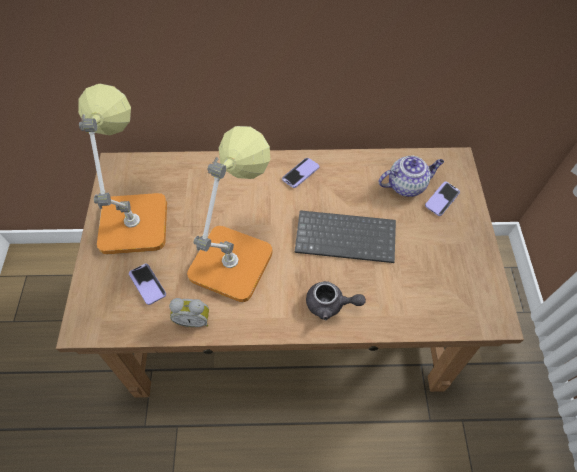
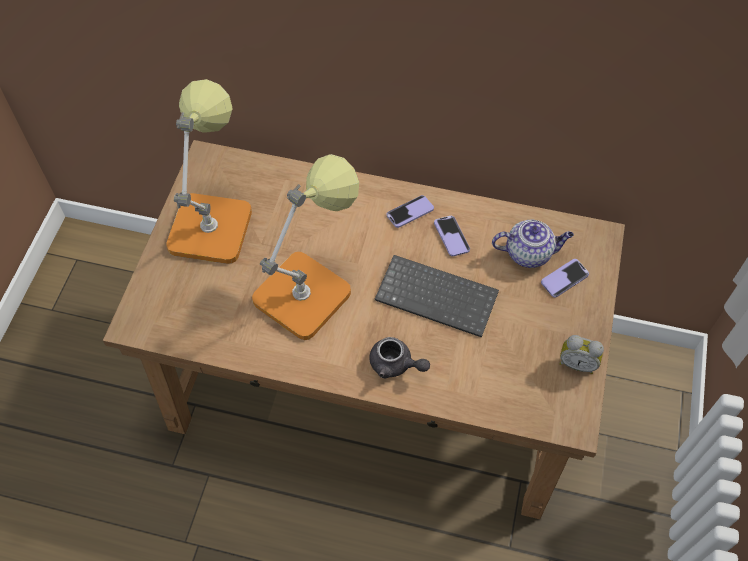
camera: 15 degrees right, 0 degrees up
(147, 284) = (209, 297): phone -> phone (451, 236)
(193, 319) = (247, 345): alarm clock -> alarm clock (577, 363)

